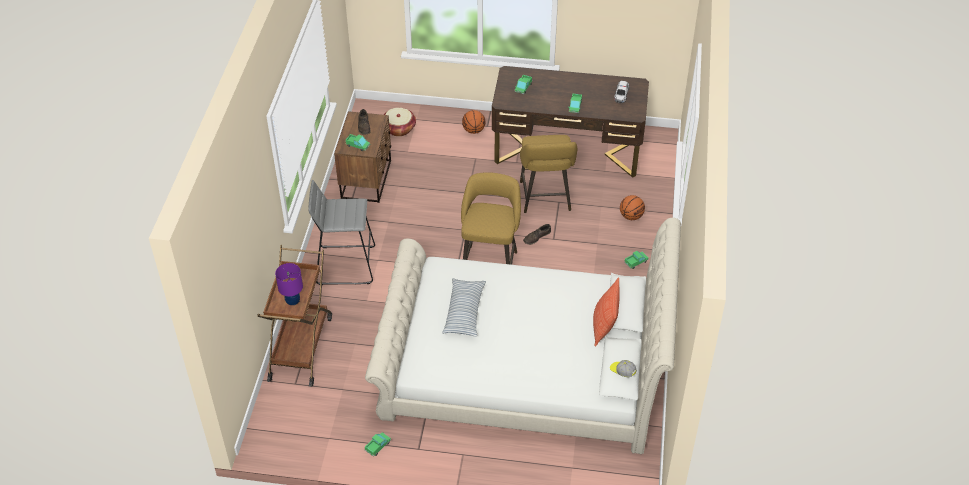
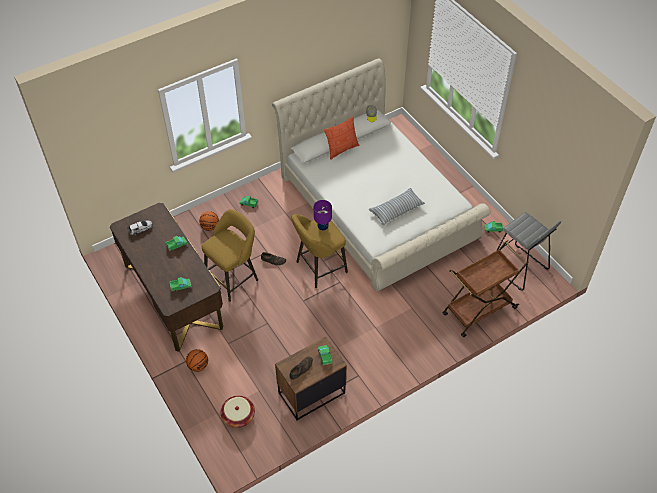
camera: 130 degrees left, 5 degrees up
(293, 301) = (492, 267): purple table lamp -> purple table lamp (323, 227)
(345, 264) = (397, 341): grey stool -> grey stool (519, 268)

